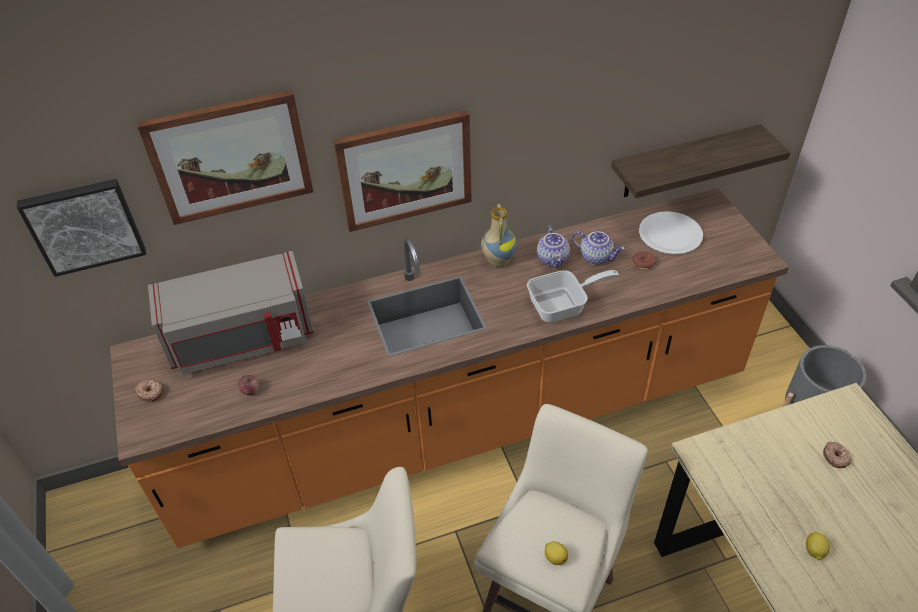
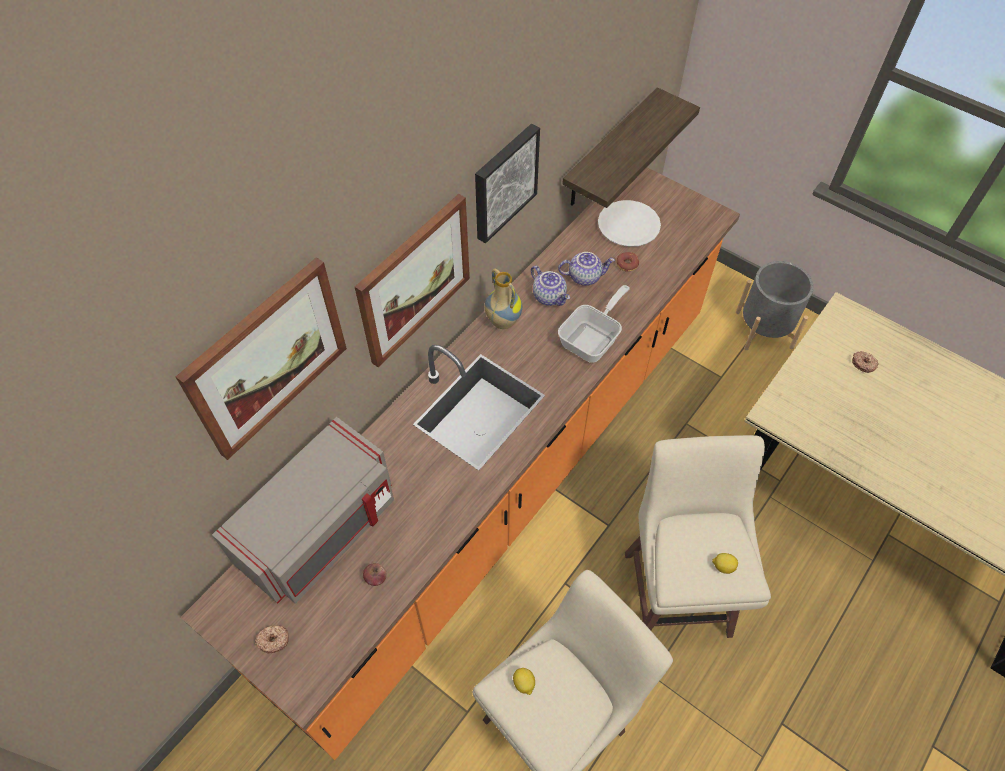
camera: 35 degrees left, 10 degrees up
(84, 225) = (136, 515): picture -> picture (503, 182)
(814, 551) = (899, 449): lemon -> lemon (524, 684)

